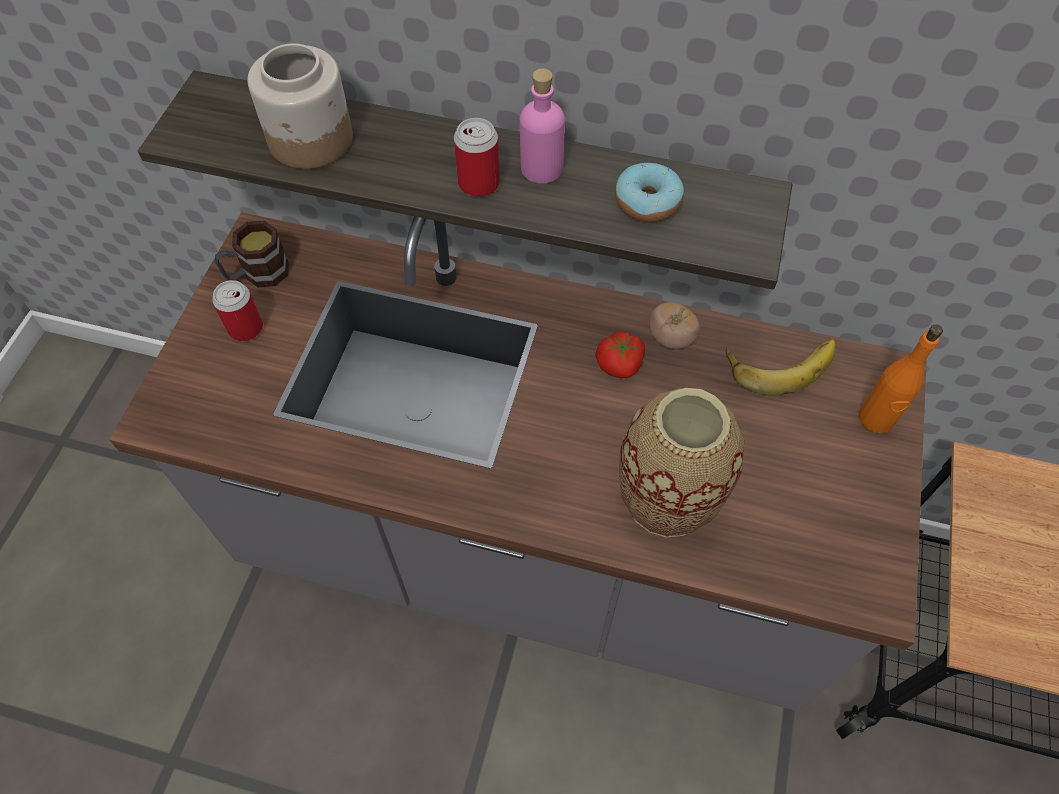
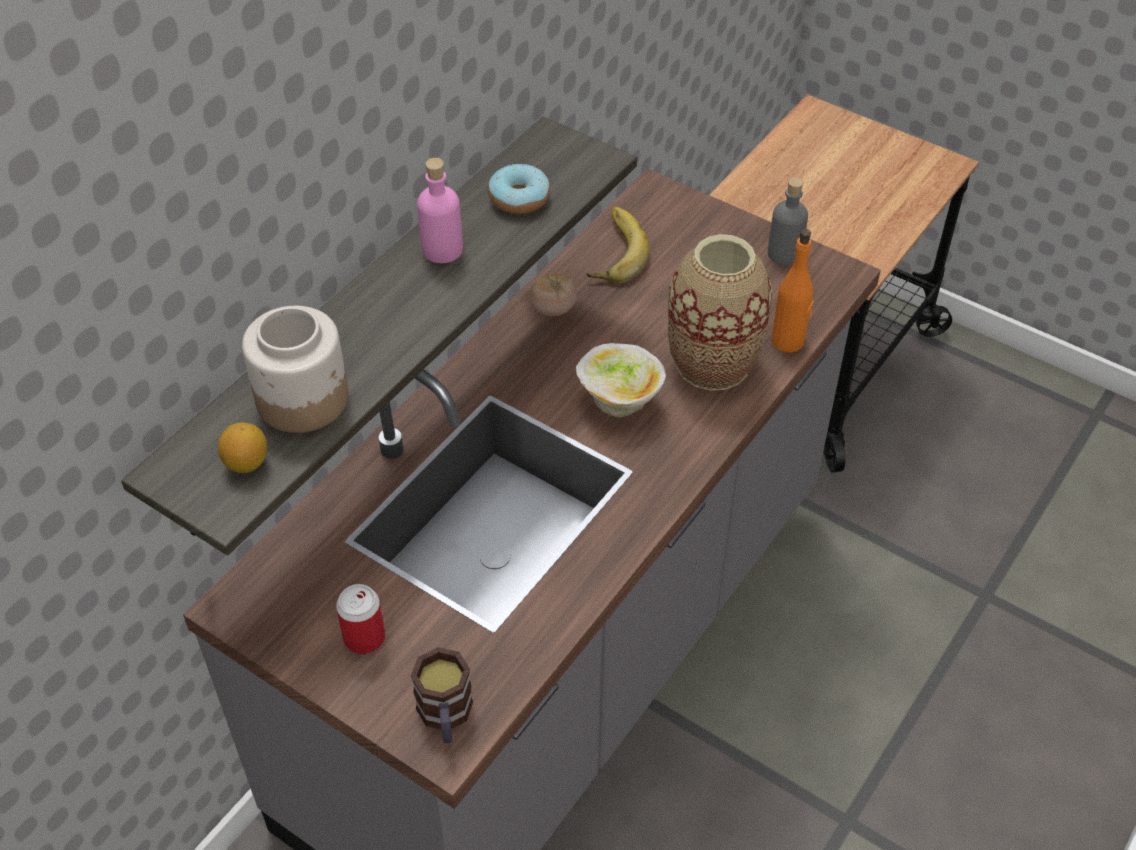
camera: 70 degrees left, 10 degrees down
(228, 131) = (246, 463): none -> lemon
(257, 274) = (291, 613): mug -> mug (445, 717)
(479, 183) = (436, 293): can -> none
(573, 430) = (619, 403): none -> bowl
(620, 364) = (564, 351): tomato -> none
(876, 419) = (692, 217): orange bottle -> orange bottle (788, 341)
(876, 526) = (784, 253): none -> grey bottle

